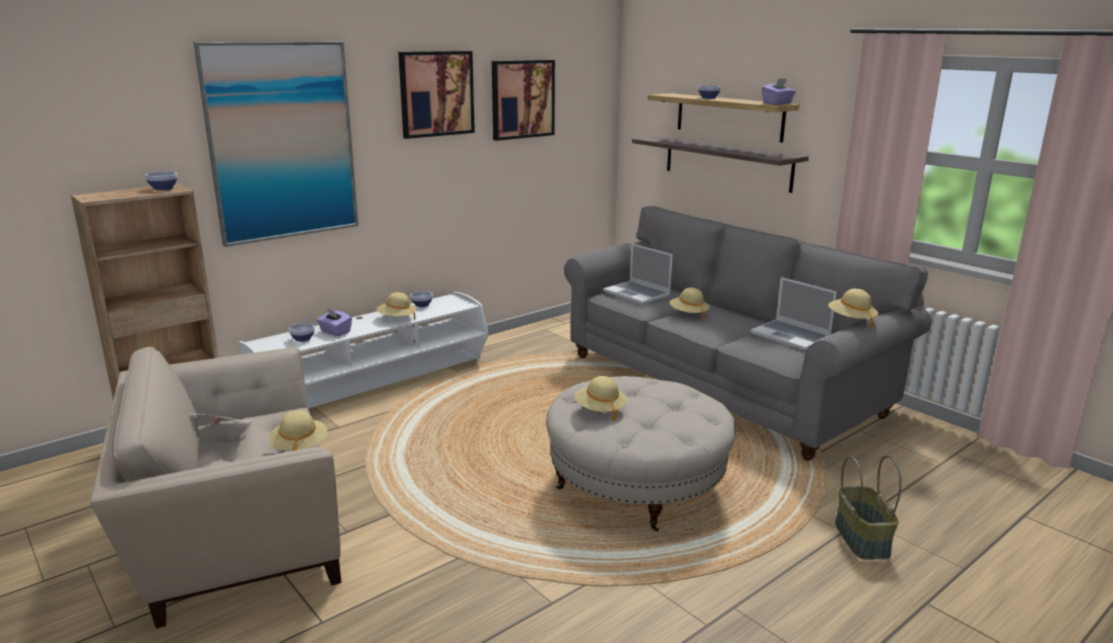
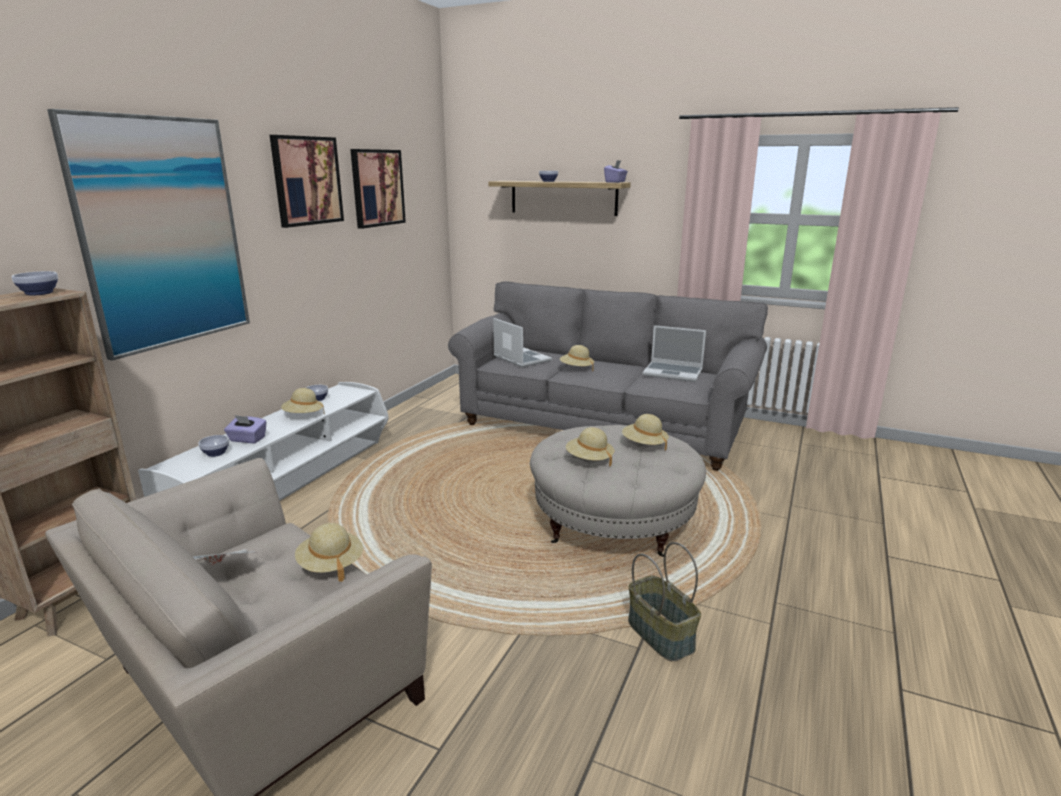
camera: 25 degrees left, 0 degrees up
(638, 294) = (521, 358): laptop -> laptop turned 150 degrees counterclockwise
(727, 163) = (564, 238): shelf -> none
(851, 320) = (732, 350): beige hat -> beige hat (644, 444)
(863, 539) = (806, 520): basket -> basket (661, 635)

